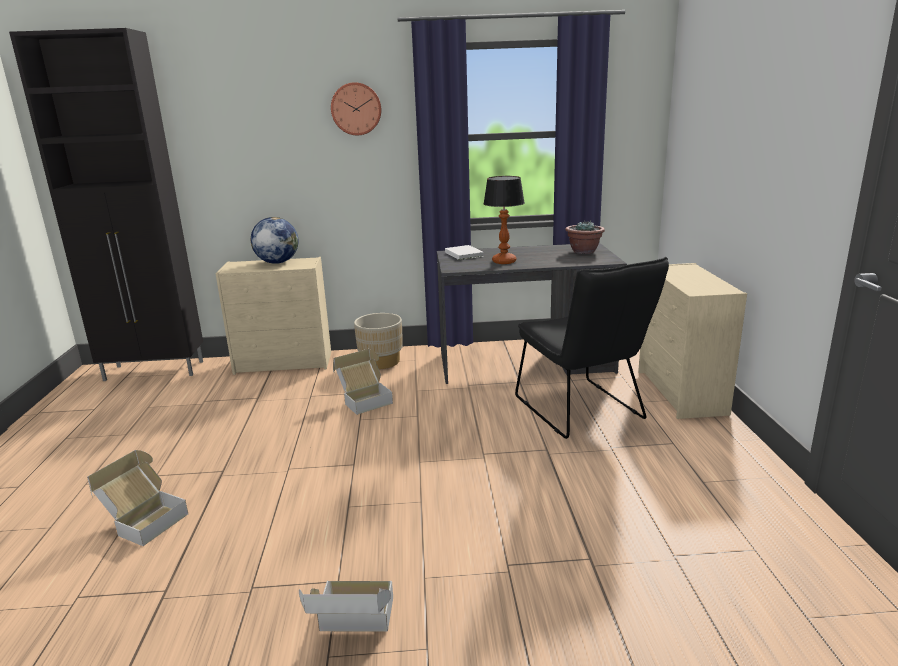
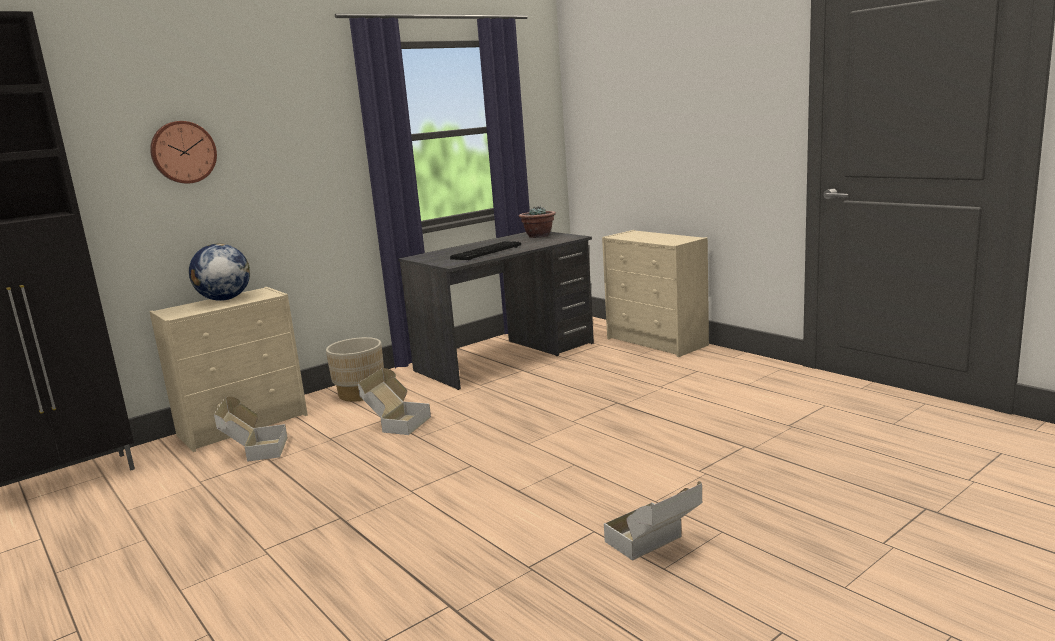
camera: 35 degrees left, 5 degrees down
(144, 521) = (323, 580): cardboard box -> cardboard box (254, 451)
(356, 109) = (291, 112): wall clock -> wall clock (183, 152)
(464, 254) = (434, 255): white book -> none
(504, 261) = (487, 252): table lamp -> keyboard
(583, 412) = (606, 373): black chair -> none

